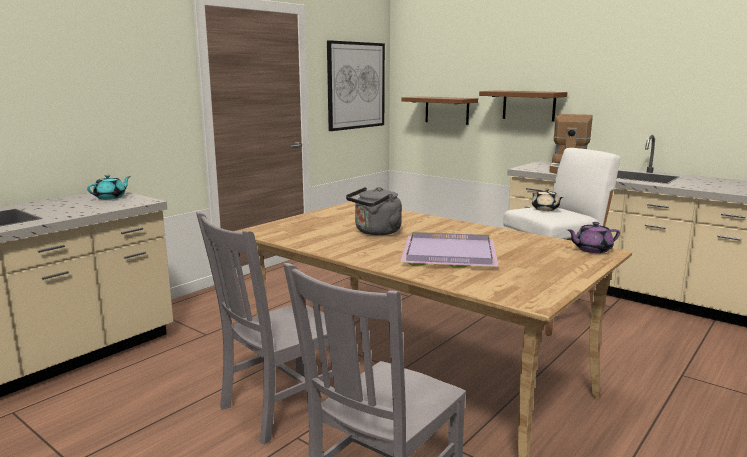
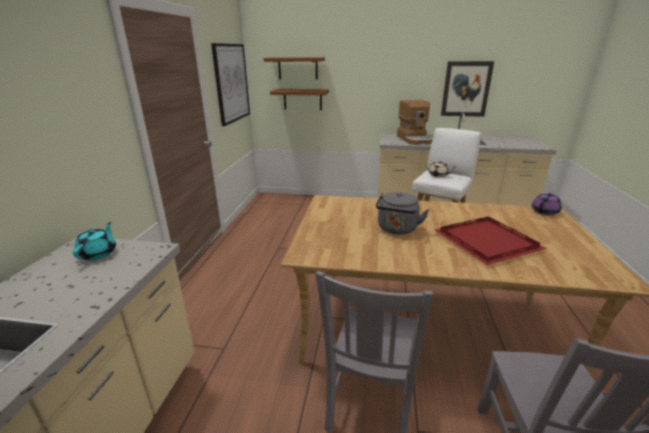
camera: 30 degrees left, 10 degrees up
(447, 254) = (486, 243): purple tray -> red tray
(528, 105) = (370, 94): brown shelf -> brown shelf (298, 68)
(667, 102) = (466, 89): none -> picture

